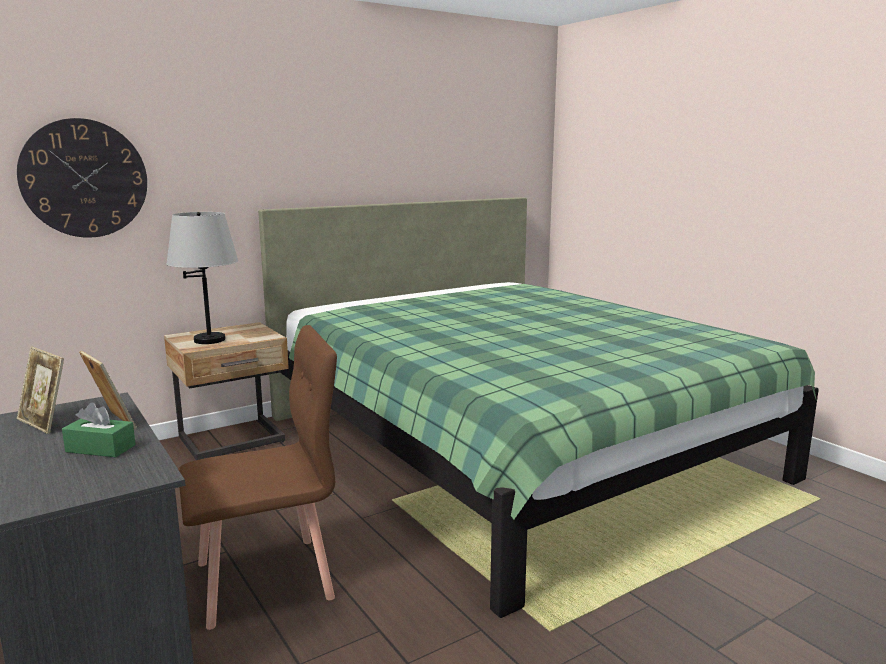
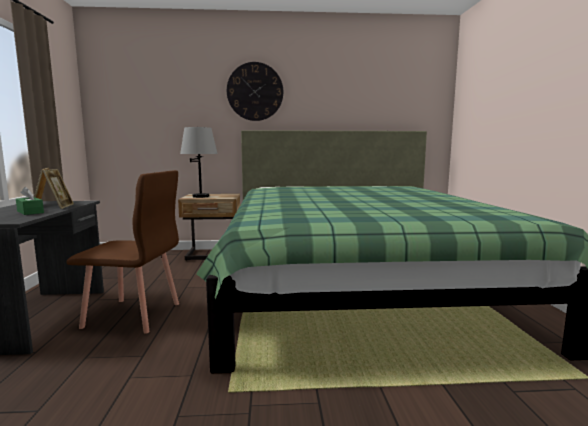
camera: 30 degrees right, 5 degrees down
(84, 178) = (156, 111): wall clock -> wall clock (255, 91)

